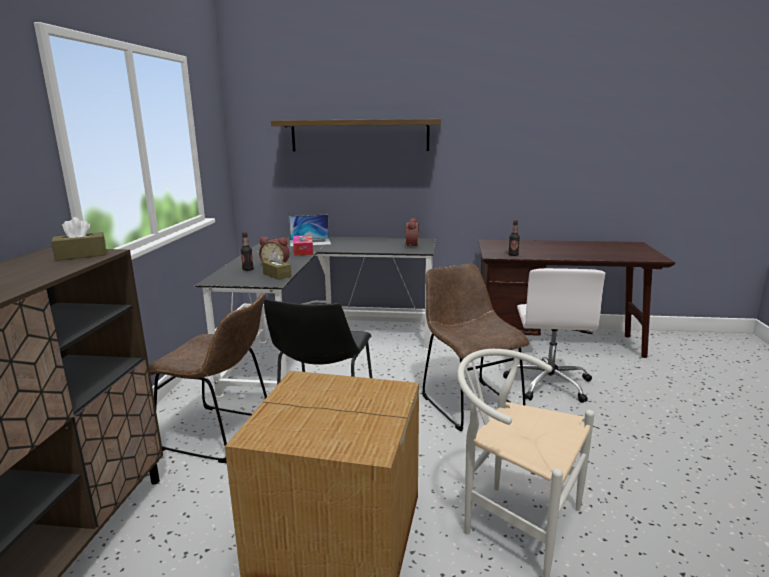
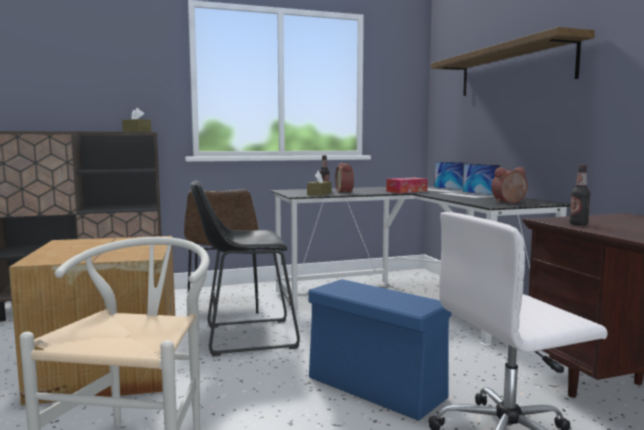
camera: 65 degrees right, 10 degrees down
(357, 244) = (468, 195): none -> laptop
(468, 402) = (377, 388): brown chair -> blue storage box

